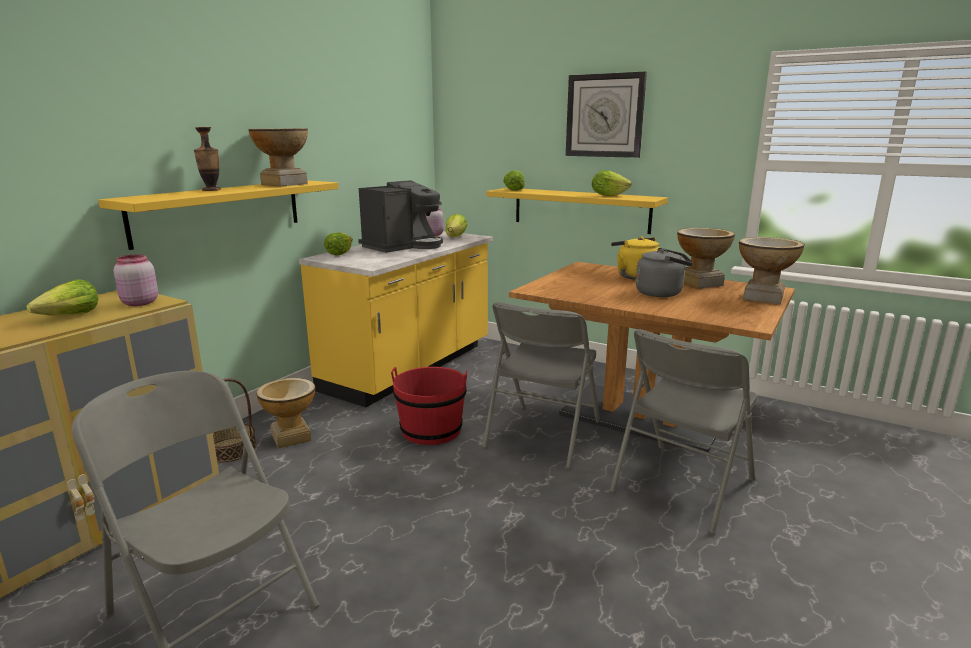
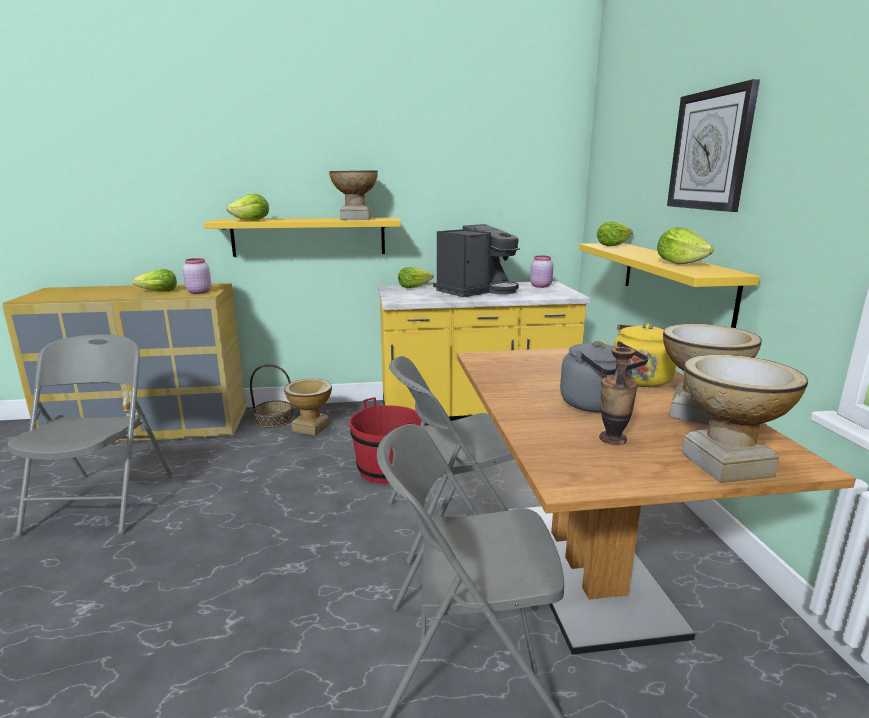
camera: 50 degrees right, 0 degrees up
(211, 190) = (291, 219): vase -> vase (612, 439)
(403, 246) = (477, 291): coffee machine -> coffee machine turned 45 degrees counterclockwise
(455, 237) = (552, 291): lettuce -> lettuce (251, 220)

